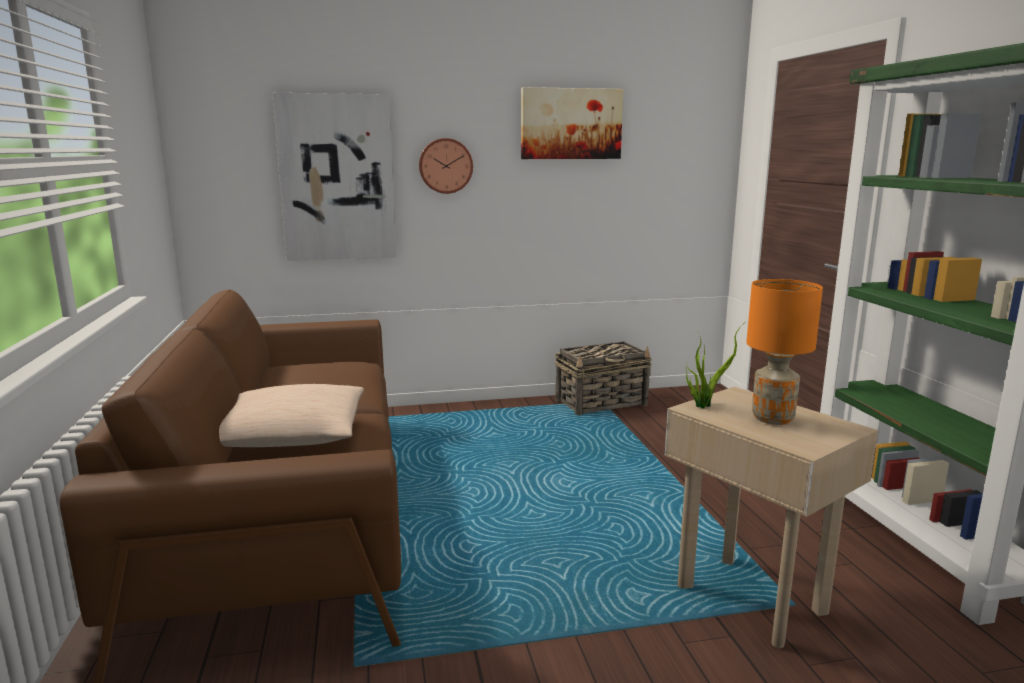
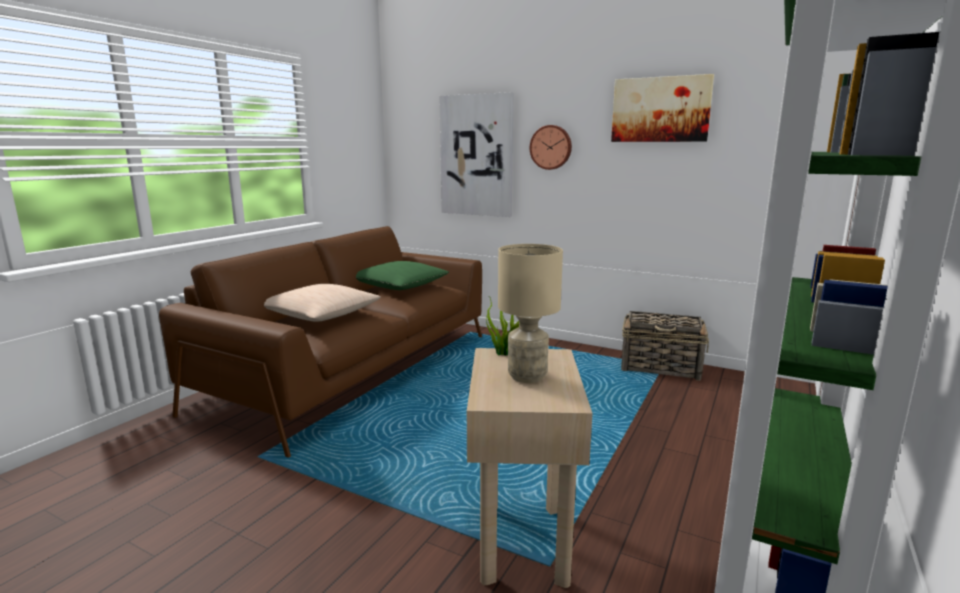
camera: 40 degrees right, 0 degrees up
(307, 373) = (399, 286): none -> green pillow
(771, 418) = (526, 376): orange table lamp -> beige table lamp

